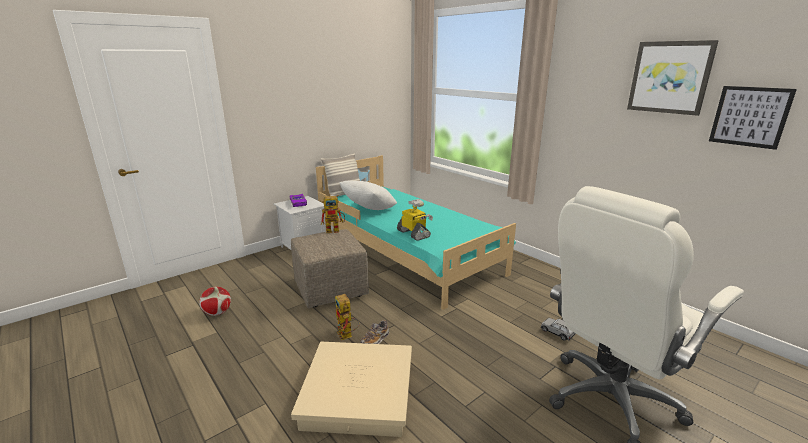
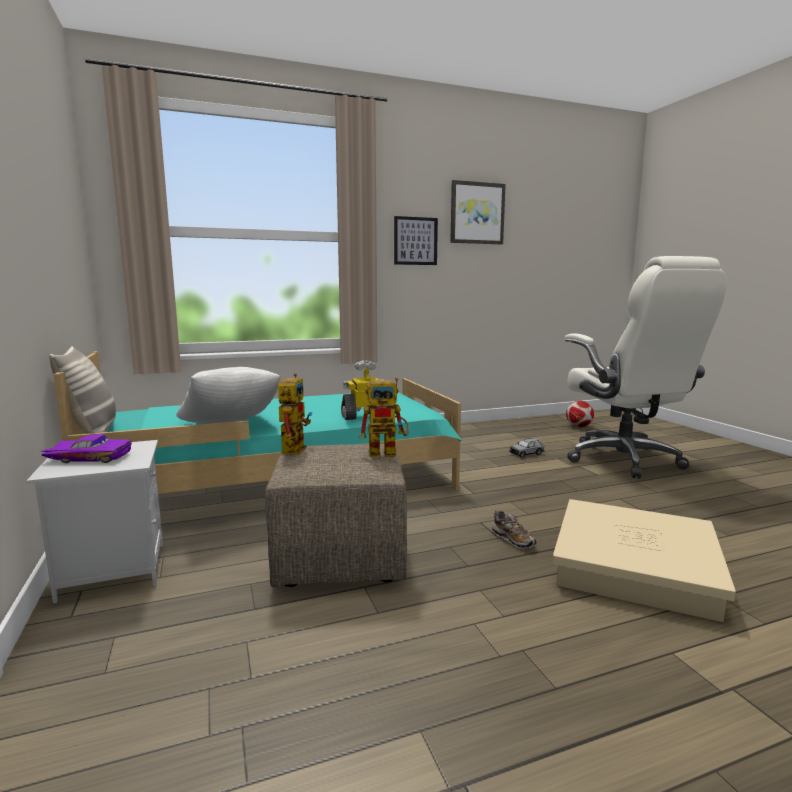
camera: 70 degrees left, 10 degrees down
(217, 313) = (321, 733): football -> football (578, 426)
(347, 336) = (496, 559): toy robot -> toy robot (388, 452)
(749, 116) = (529, 243): picture -> picture (415, 241)

